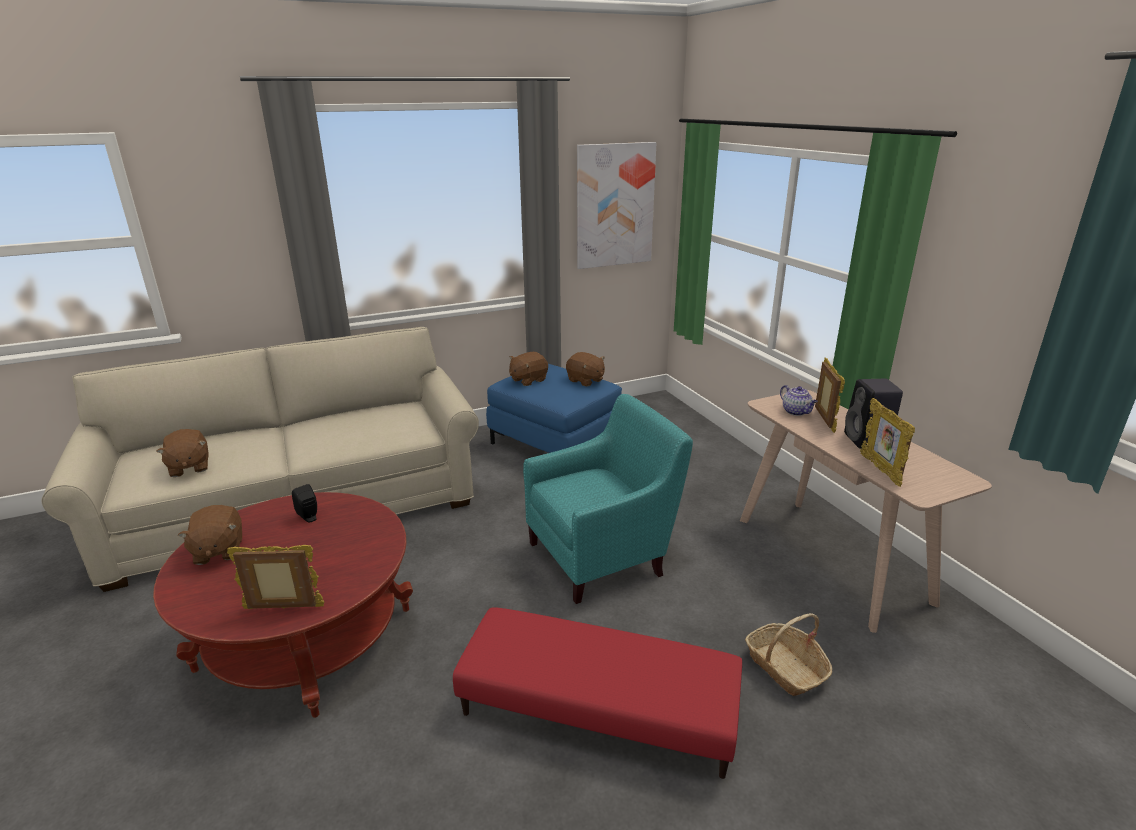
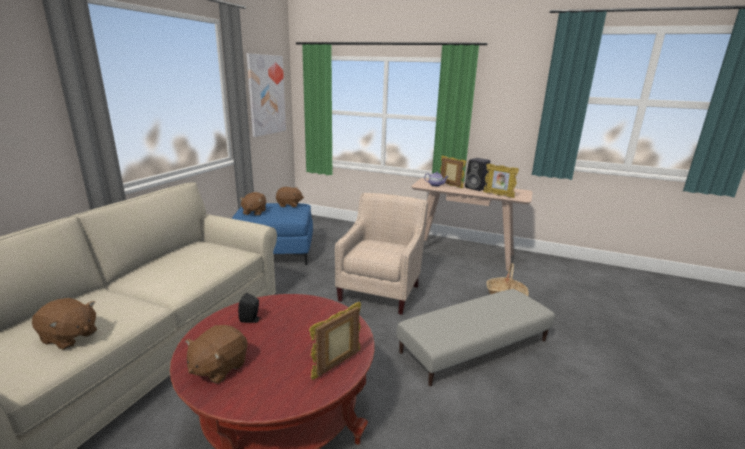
camera: 45 degrees left, 5 degrees down
(218, 551) = (218, 367): brown plush toy -> brown plush toy turned 90 degrees clockwise
(598, 707) = (474, 346): red ottoman -> grey ottoman
(603, 555) = (381, 290): turquoise armchair -> beige armchair

